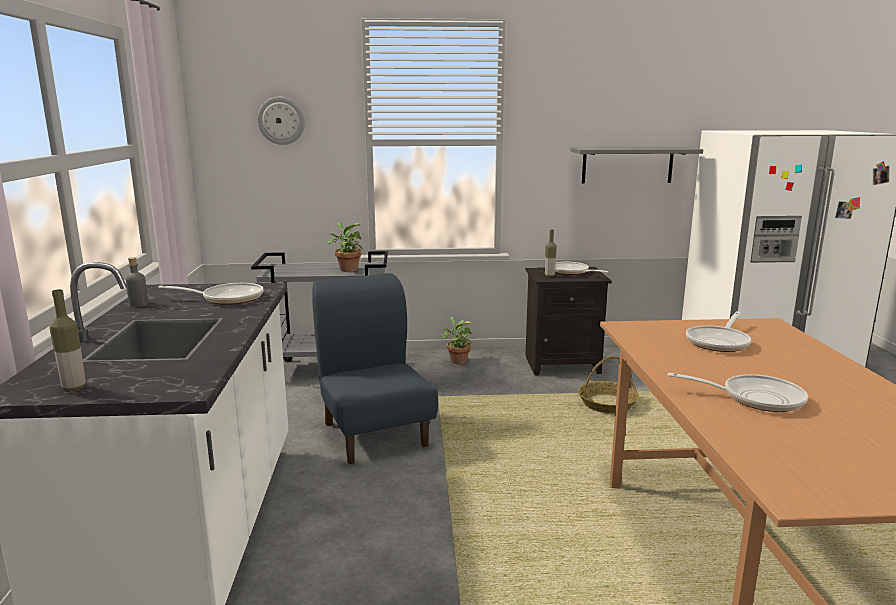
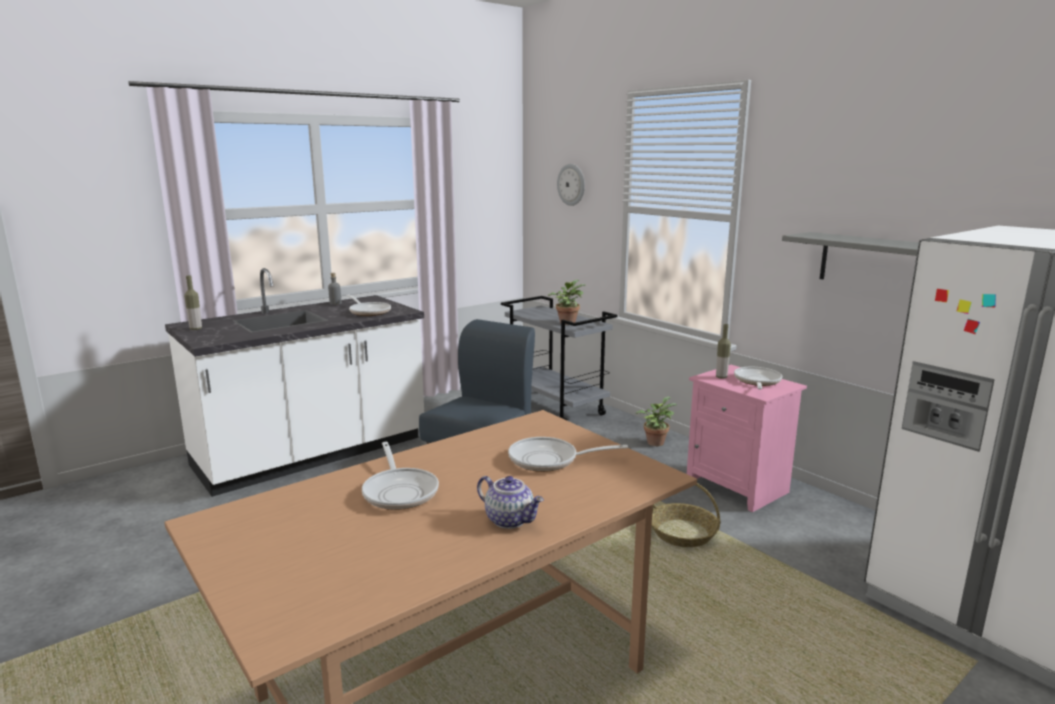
camera: 55 degrees right, 0 degrees up
(563, 364) = (739, 487): black nightstand -> pink nightstand
(831, 375) = (510, 520): none -> teapot

